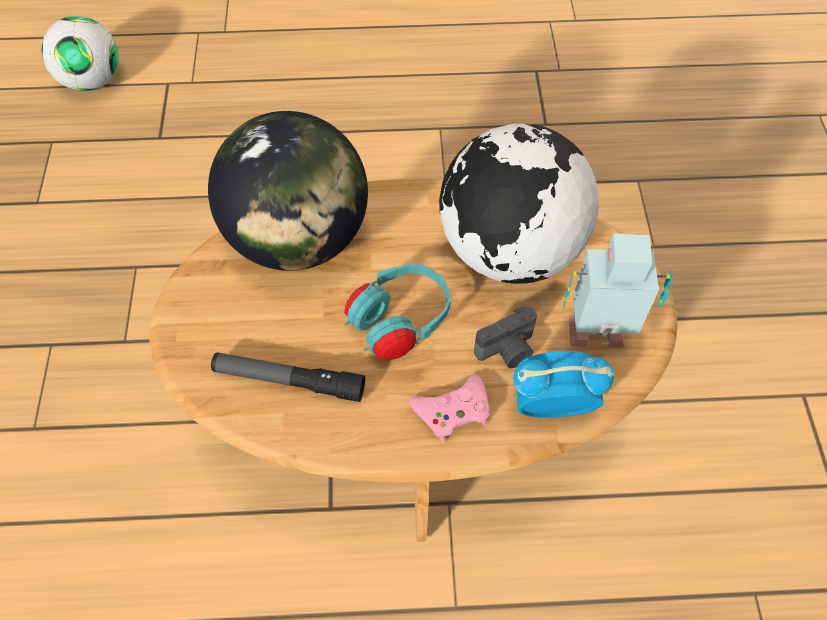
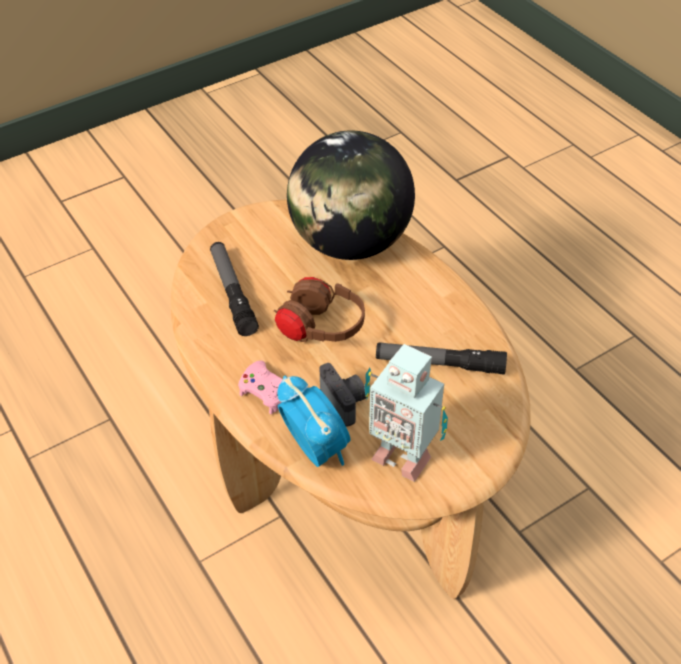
camera: 60 degrees right, 10 degrees down
(92, 81) = (470, 120): football -> none
(399, 324) = (321, 329): turquoise headphones -> brown headphones
(508, 351) = (345, 402): camera -> camera turned 150 degrees counterclockwise
(509, 251) = (439, 364): globe -> flashlight
(598, 337) = (401, 454): toy robot -> toy robot turned 150 degrees clockwise

